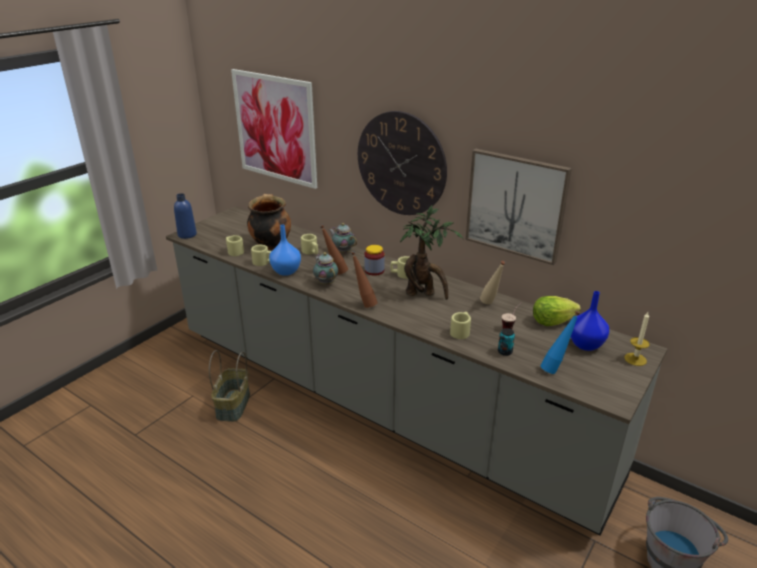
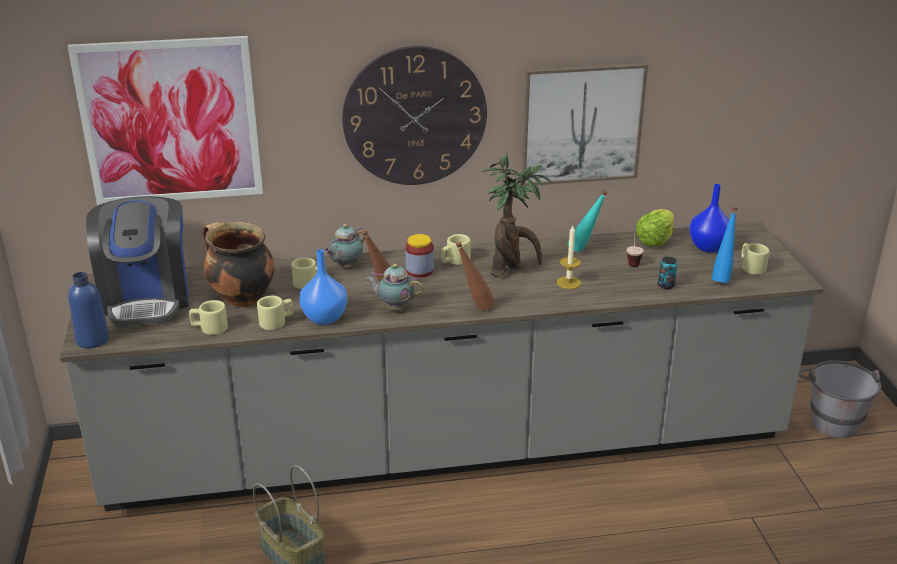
camera: 45 degrees left, 0 degrees up
(237, 227) = (147, 298): none -> coffee machine
(343, 252) = (346, 266): teapot -> teapot turned 45 degrees counterclockwise
(461, 331) = (604, 287): beige mug -> beige mug (751, 267)
(490, 305) = (584, 250): beige bottle -> turquoise bottle
(635, 359) = (756, 241): candle -> candle (568, 282)

